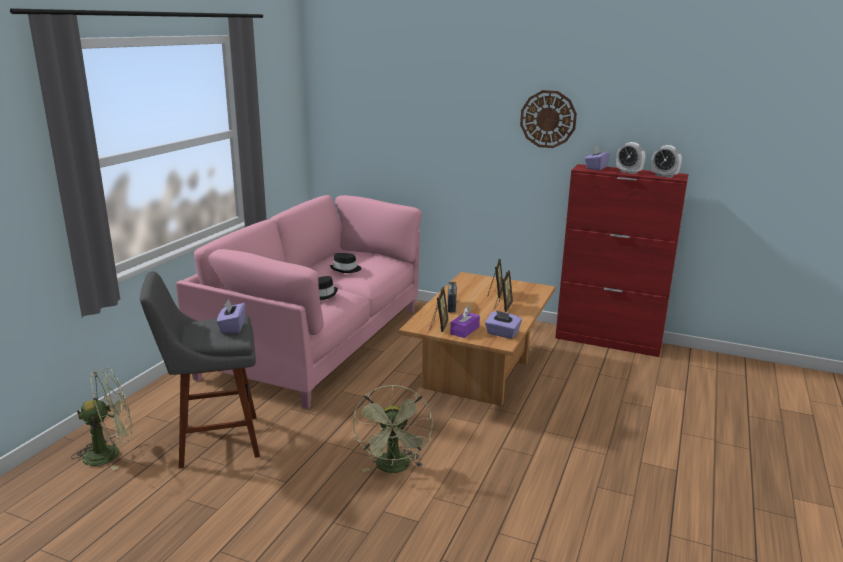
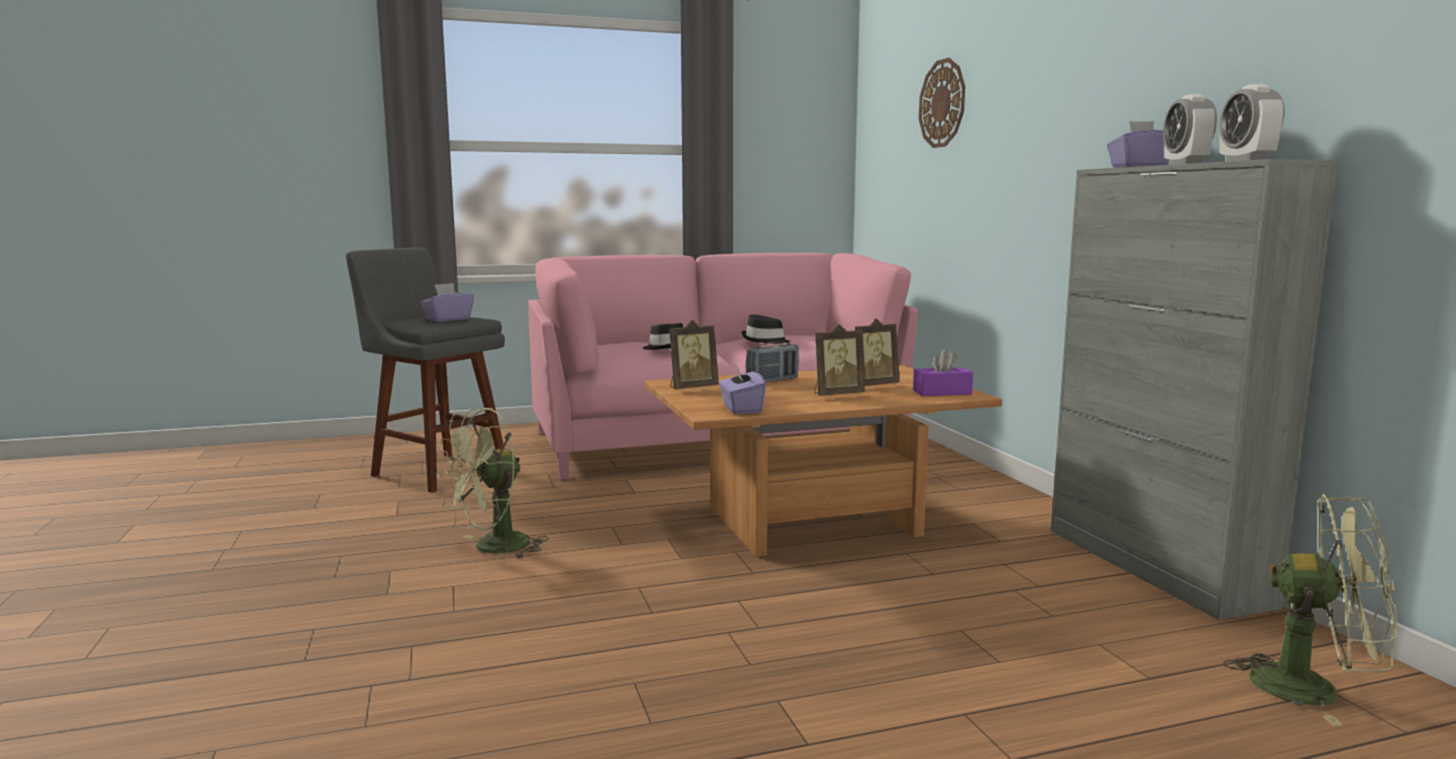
camera: 50 degrees right, 10 degrees down
(110, 453) = (366, 451): green fan -> green fan (1313, 689)
(464, 330) = (708, 396): purple tissue box -> purple tissue box (942, 392)
(548, 119) = (1096, 89): wall clock -> wall clock (942, 103)
(608, 341) = (1154, 566): red cabinet -> grey cabinet

